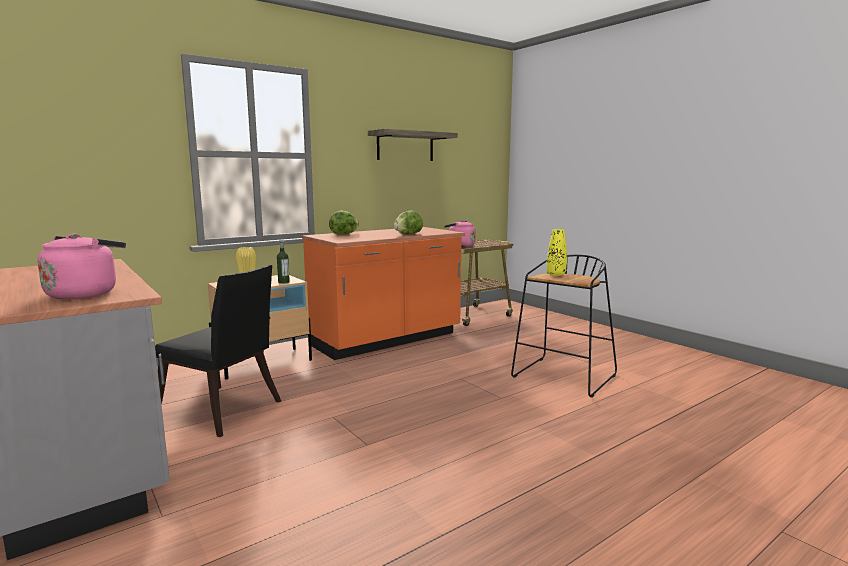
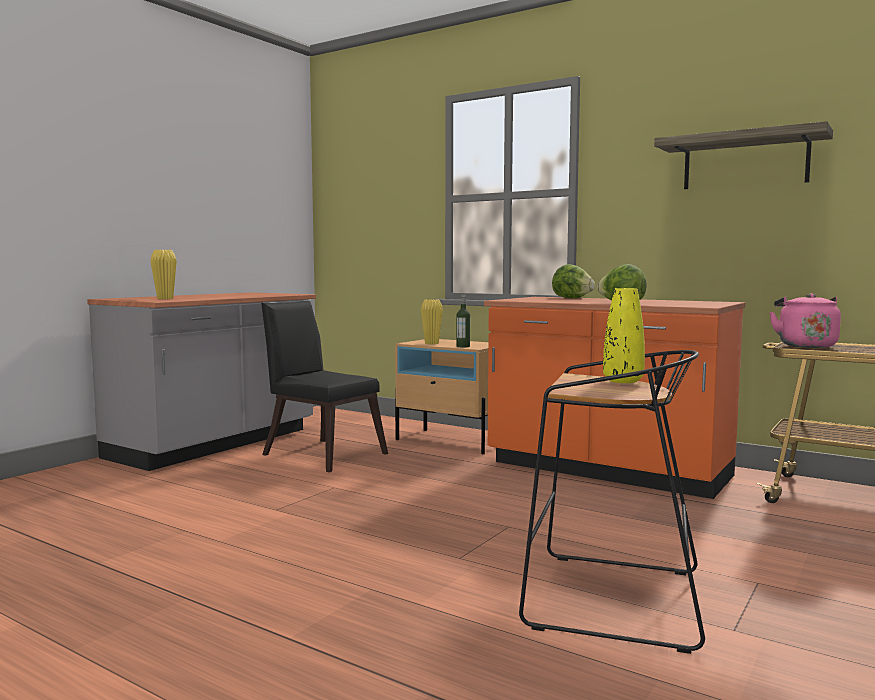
camera: 70 degrees right, 5 degrees down
(85, 293) = (165, 298): pink kettle -> yellow vase
(223, 412) = (321, 453): black chair -> black chair turned 120 degrees clockwise

